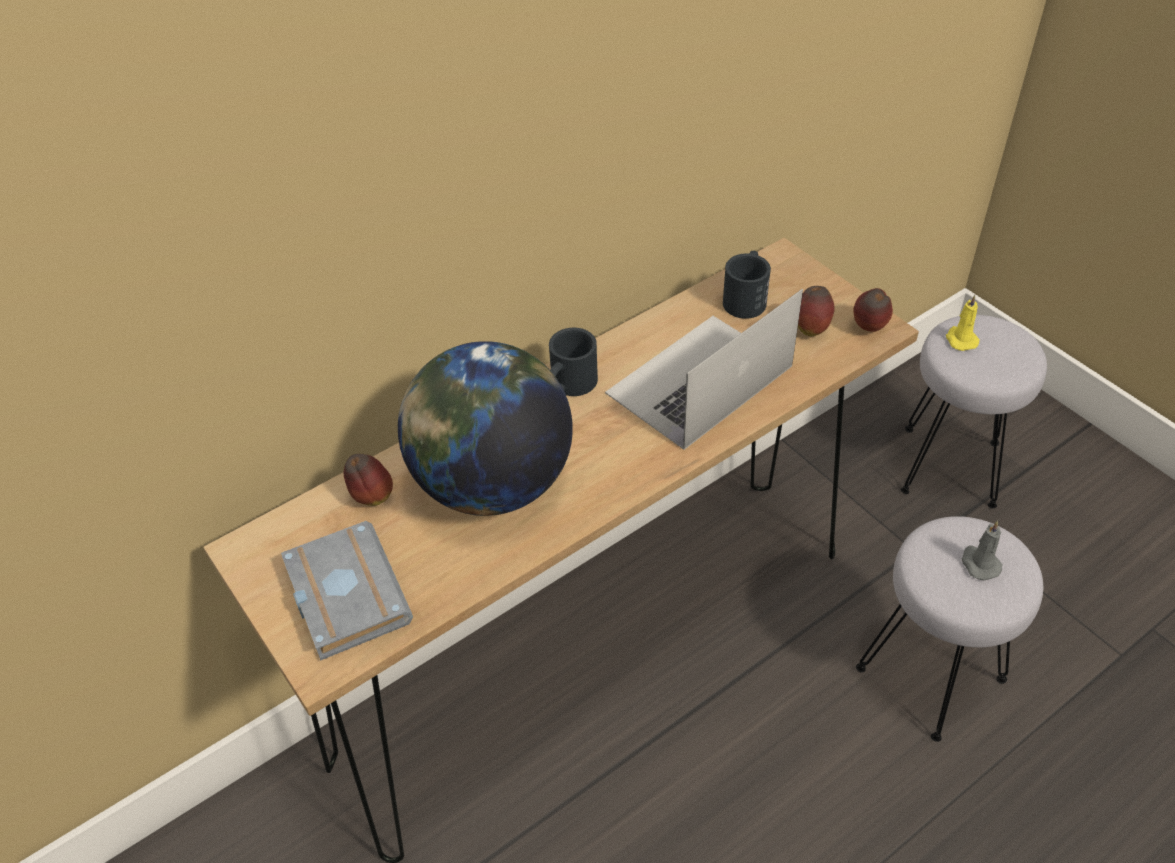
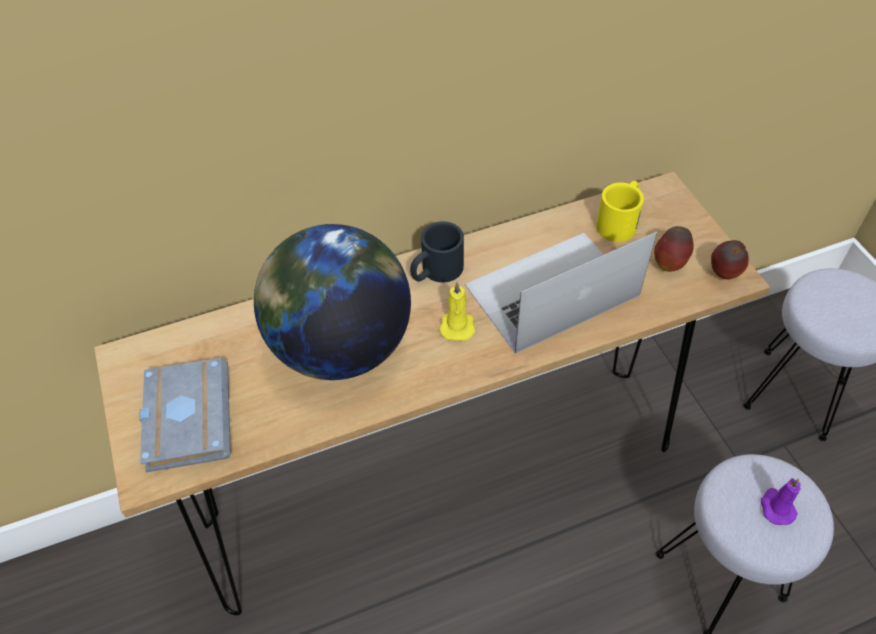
camera: 15 degrees right, 5 degrees up
(371, 497) = (239, 335): apple -> none
(746, 297) = (620, 221): black mug -> yellow mug
(960, 339) = (825, 291): yellow candle -> yellow candle (457, 325)
(979, 563) = (776, 507): grey candle -> purple candle

